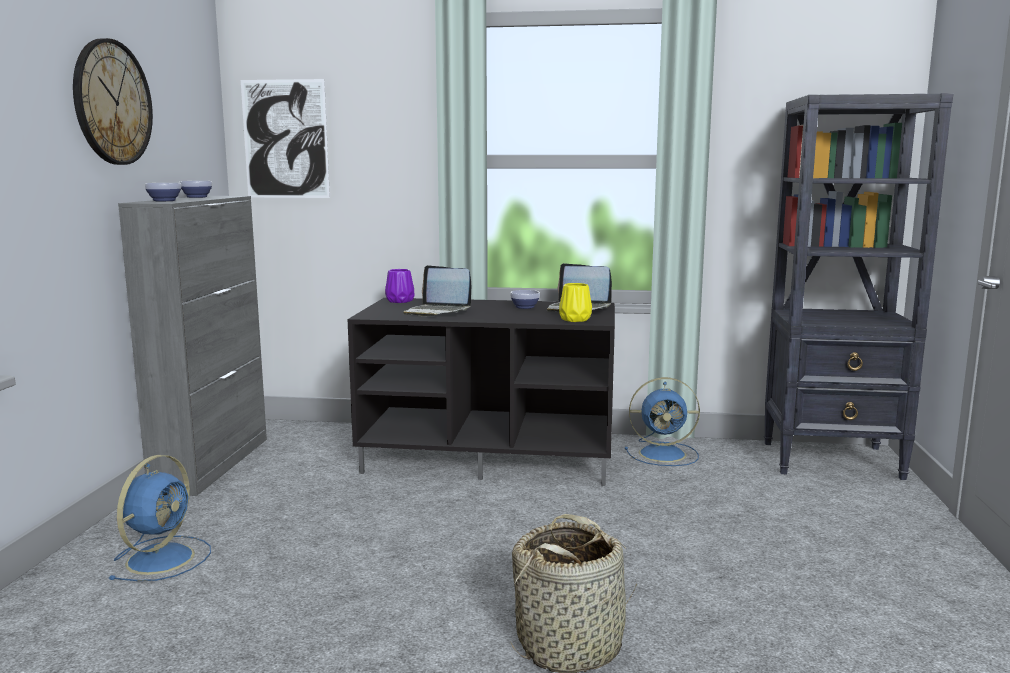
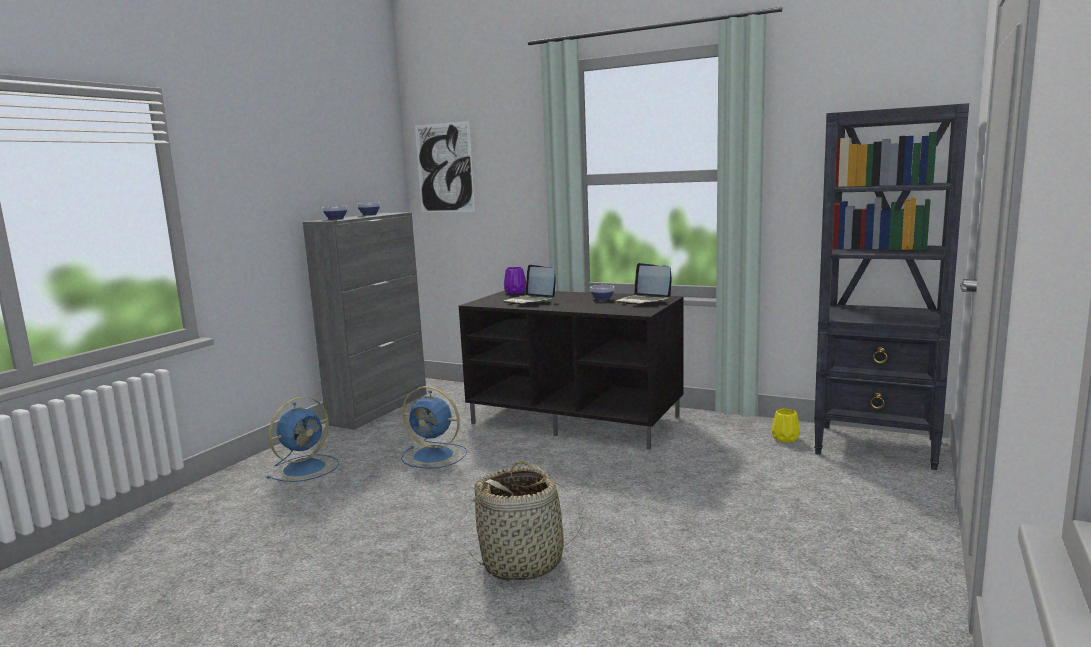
camera: 20 degrees right, 0 degrees up
(112, 102) = (300, 152): wall clock -> none
(575, 319) = (626, 310): yellow vase -> yellow vase (785, 439)
(664, 454) = (723, 428): blue fan -> blue fan (435, 456)

